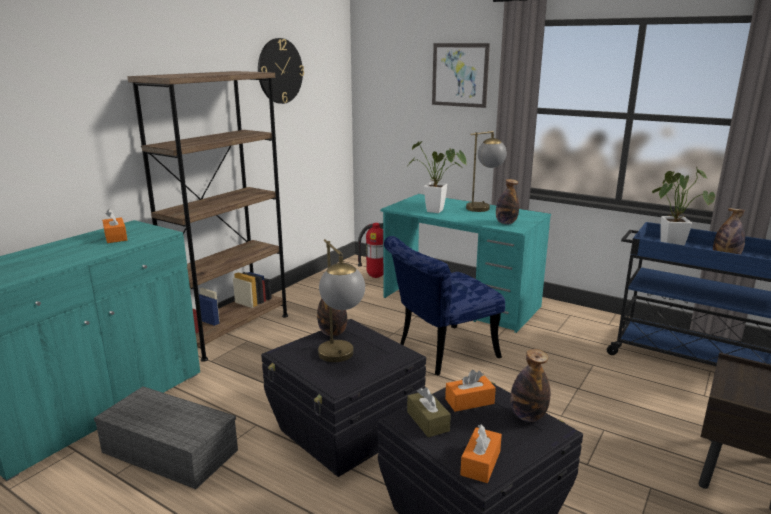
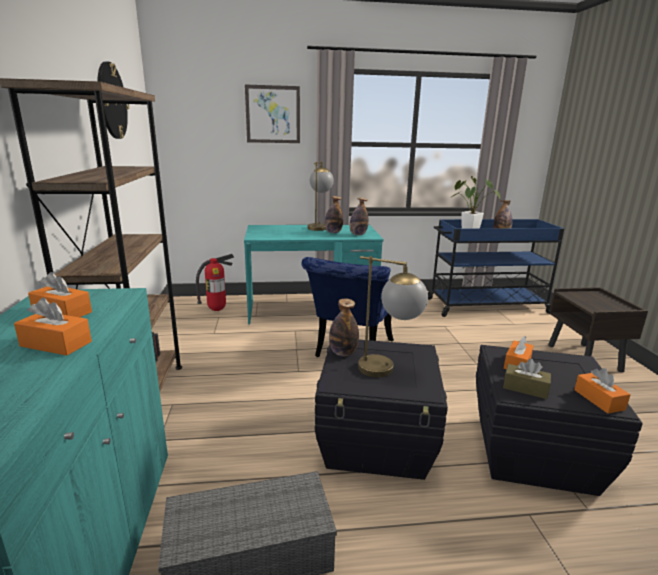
camera: 40 degrees left, 0 degrees up
(80, 253) = (56, 344): none -> orange tissue box
(438, 211) = (295, 234): potted plant -> none
(527, 416) = (558, 358): bottle -> bottle (333, 232)

